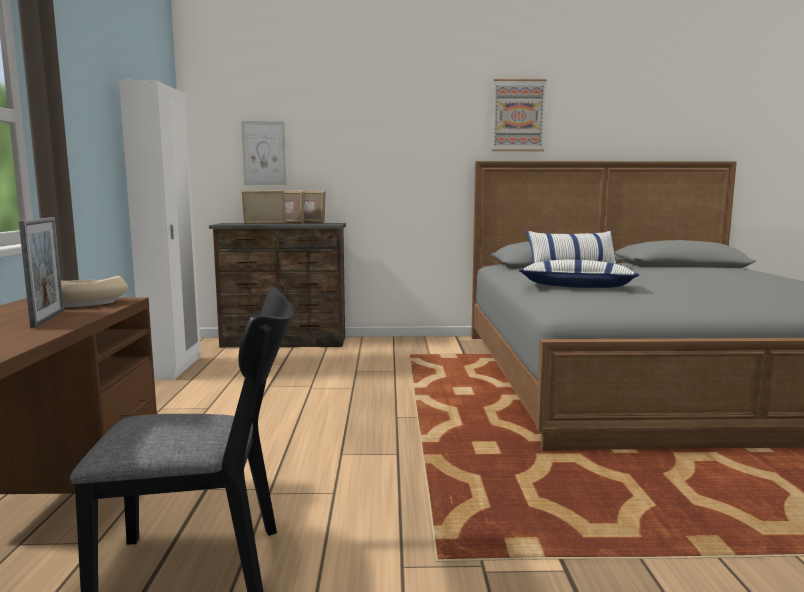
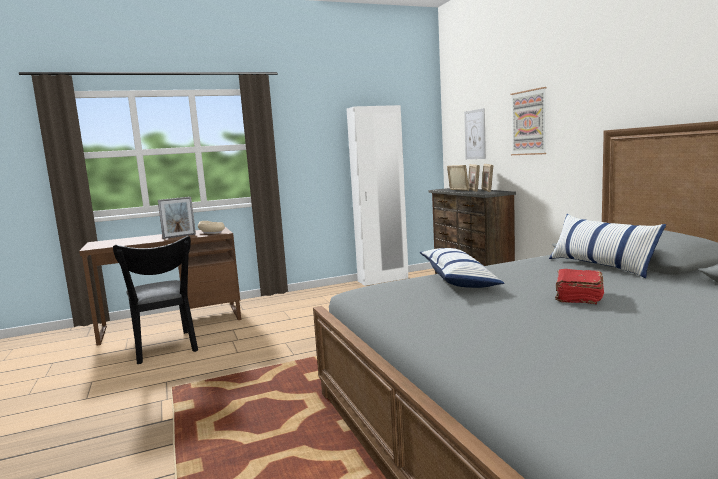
camera: 70 degrees right, 0 degrees up
(518, 115) = (662, 68): picture -> picture (529, 122)
(656, 279) = (578, 296): none -> red book

